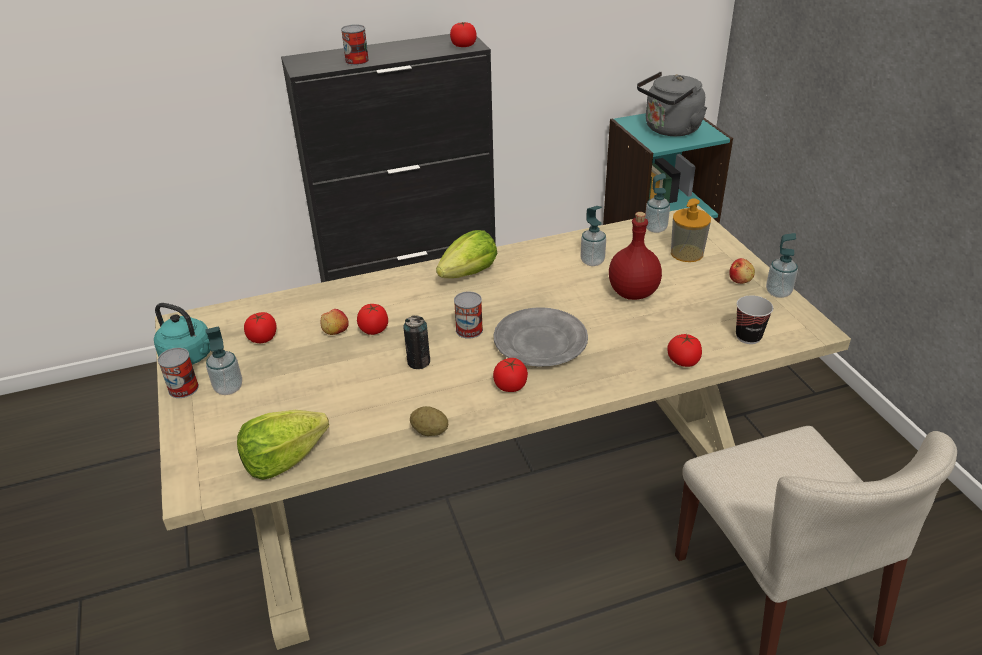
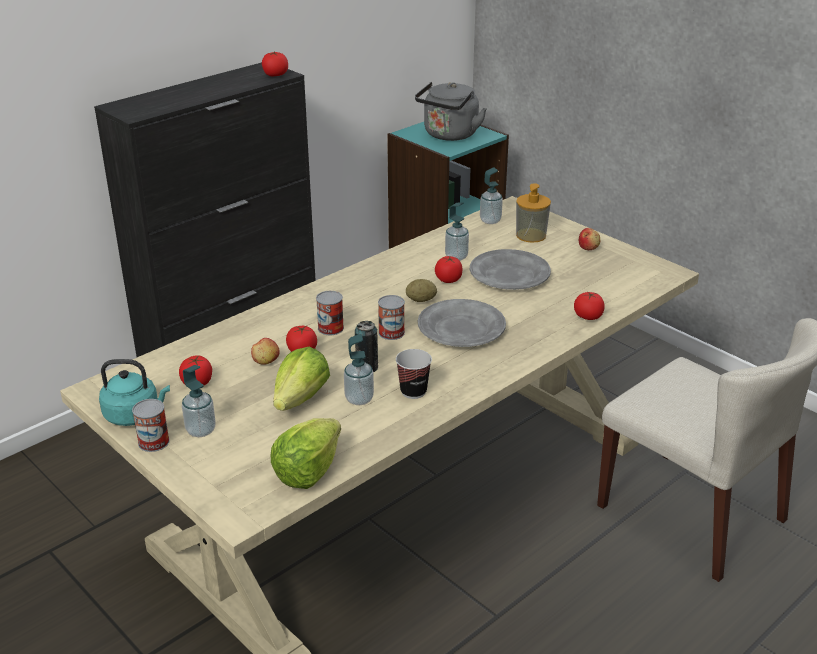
camera: 25 degrees left, 5 degrees down
(357, 61) = (183, 101): can -> can (330, 328)
(430, 431) = (421, 417): potato -> potato (421, 300)
(469, 274) = (354, 288): lettuce -> lettuce (301, 399)
(510, 386) = (463, 367): tomato -> tomato (448, 279)
(633, 292) = (509, 274): red bottle -> grey plate
(748, 337) = (624, 288): cup -> cup (413, 391)
(778, 292) = (624, 251): soap dispenser -> soap dispenser (359, 399)

